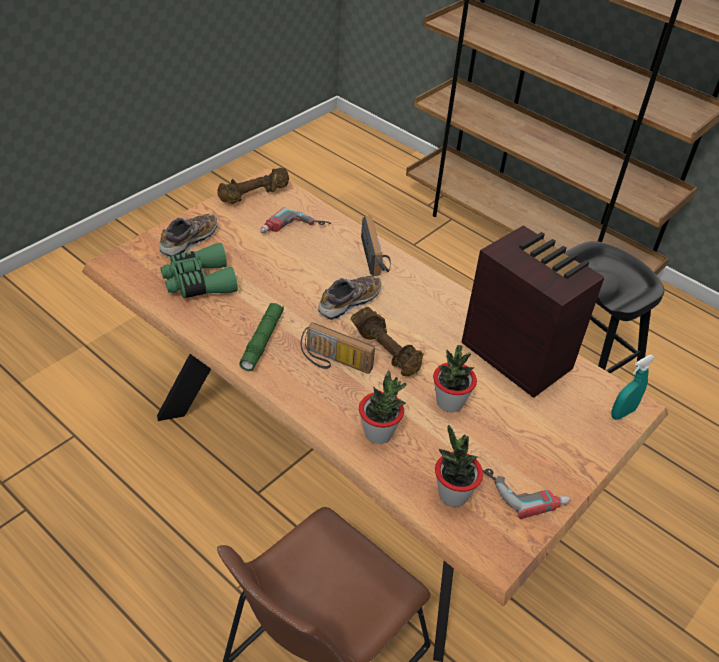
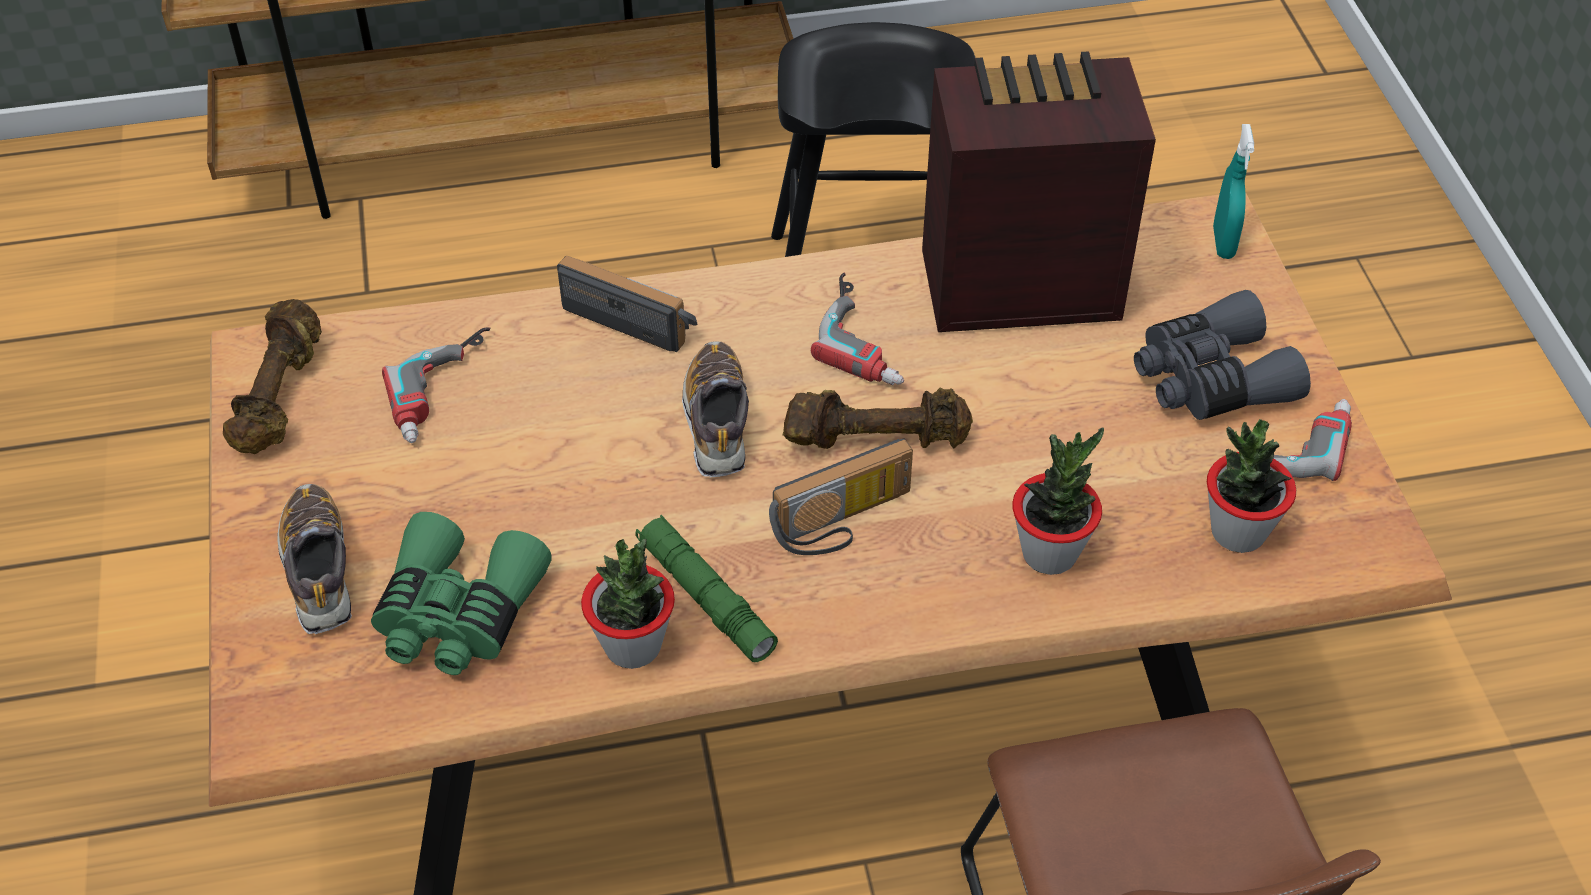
camera: 50 degrees left, 5 degrees up
(437, 324) = (869, 337): none -> power drill
(449, 402) = (1053, 425): potted plant -> potted plant (633, 646)
(534, 444) = (1210, 378): none -> grey binoculars

